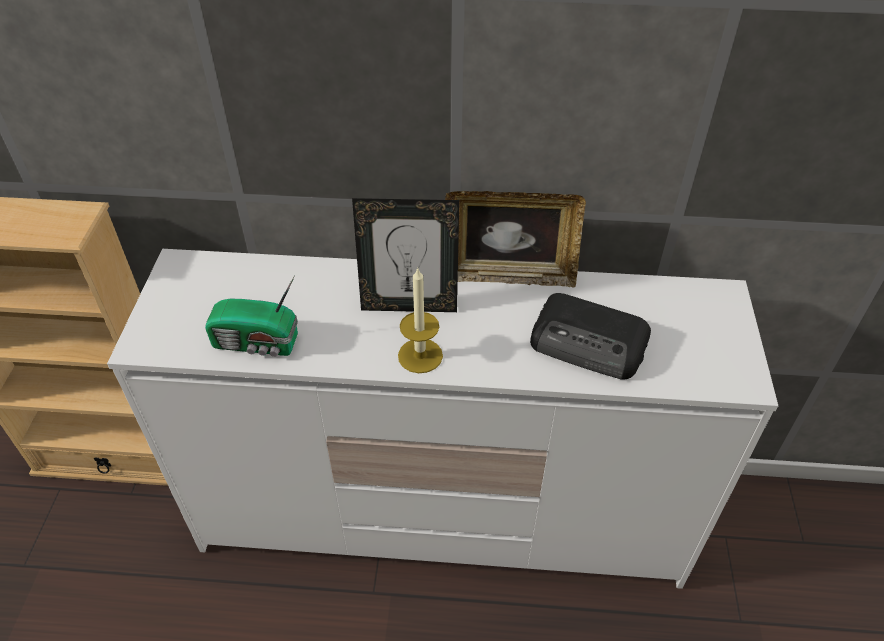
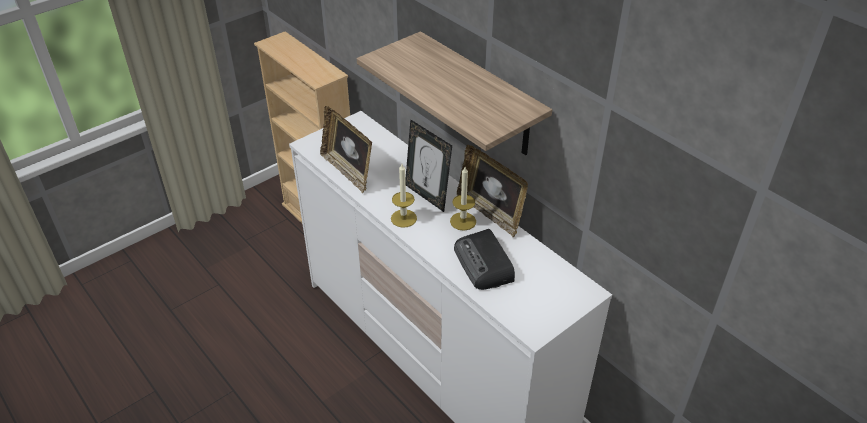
camera: 45 degrees right, 5 degrees down
(258, 343) = (348, 171): radio -> picture frame
(451, 103) = (480, 96): none -> shelf
(494, 308) = (463, 221): none -> candle

